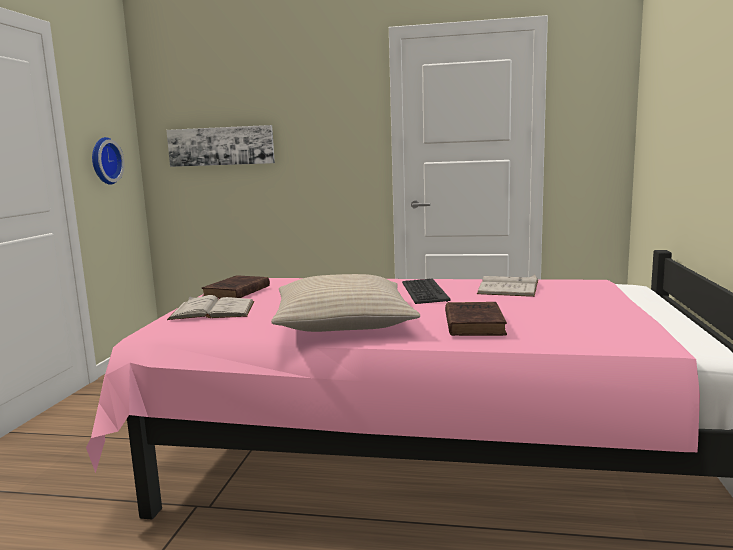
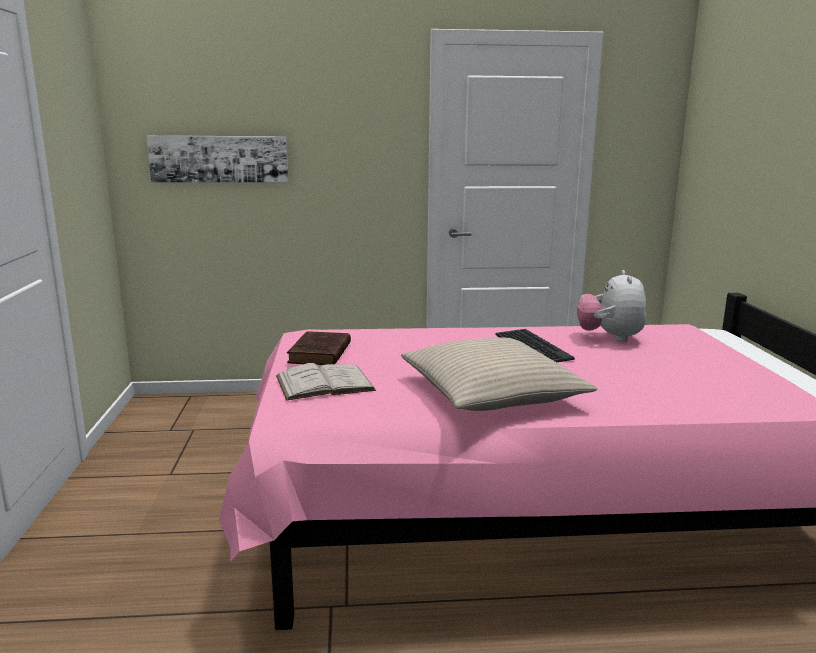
camera: 15 degrees left, 5 degrees up
(104, 161) = (78, 178): wall clock -> none
(473, 323) = (628, 389): brown book -> none
(508, 287) = (610, 338): white book -> plush toy

